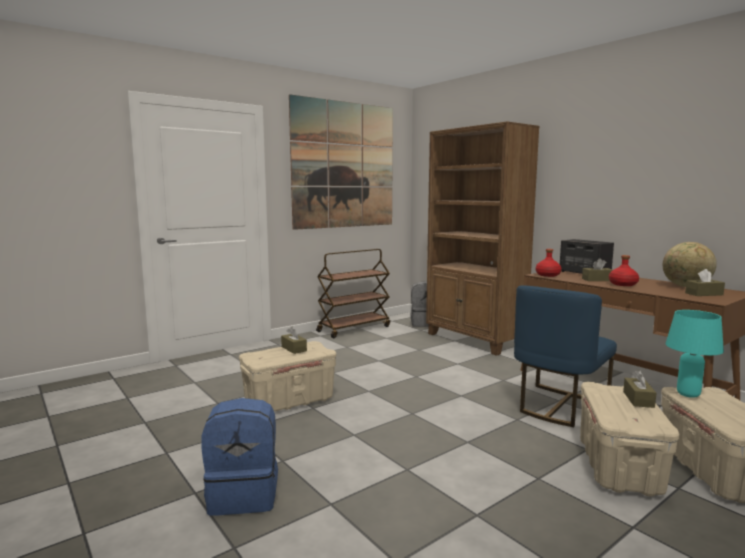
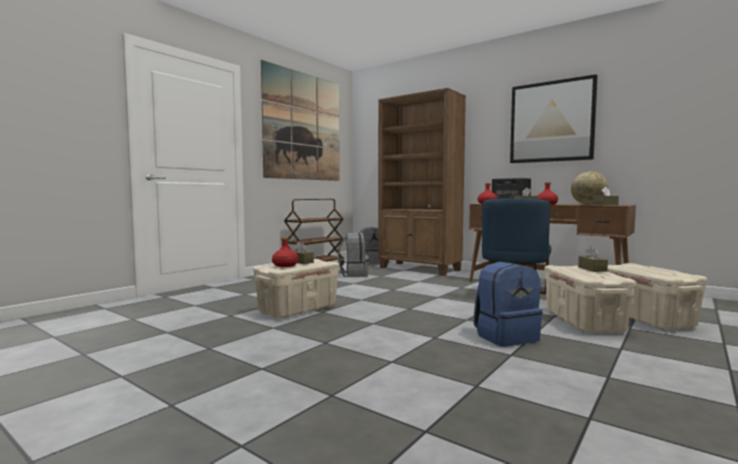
camera: 15 degrees left, 5 degrees down
(244, 495) = (310, 364): blue backpack -> blue backpack (505, 337)
(271, 355) = (285, 265): none -> red bottle
(389, 345) = (353, 274): none -> grey backpack
(648, 166) = (551, 122): none -> picture
(687, 394) = (619, 266): turquoise table lamp -> none

